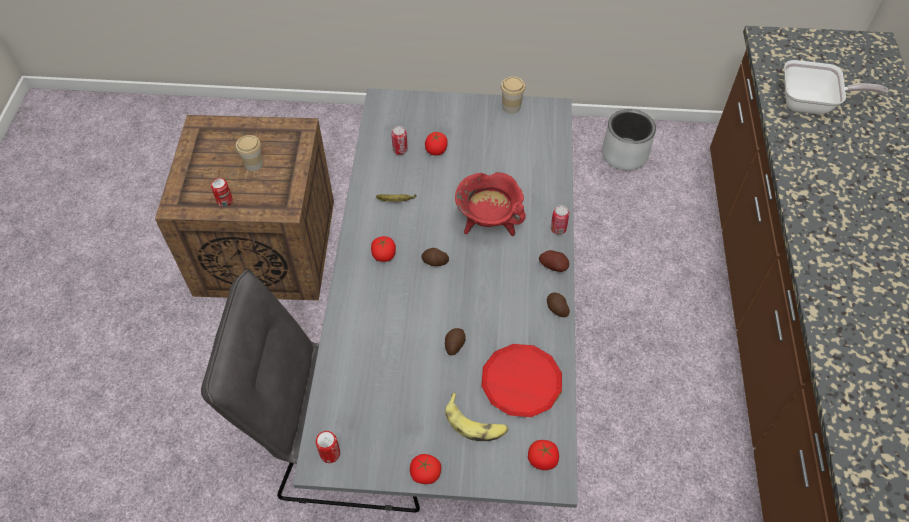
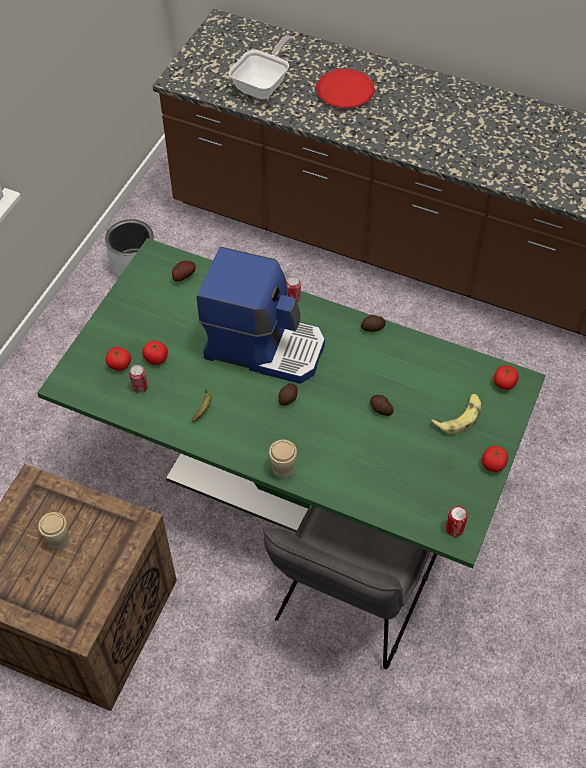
camera: 70 degrees left, 0 degrees up
(225, 201) = (98, 579): can -> none
(384, 255) = (263, 435): tomato -> tomato (119, 365)
(454, 355) = (293, 478): grey dining table -> green dining table
(488, 224) = (264, 346): red cooking pot -> coffee machine
(511, 107) = (133, 284): cup -> cup (283, 469)
(521, 382) = (433, 375): red plate -> red plate (345, 92)
(554, 266) = (330, 315): potato -> potato (183, 276)

